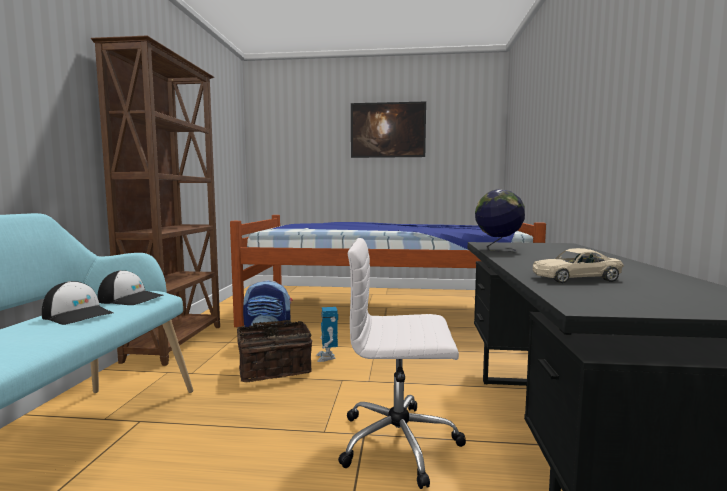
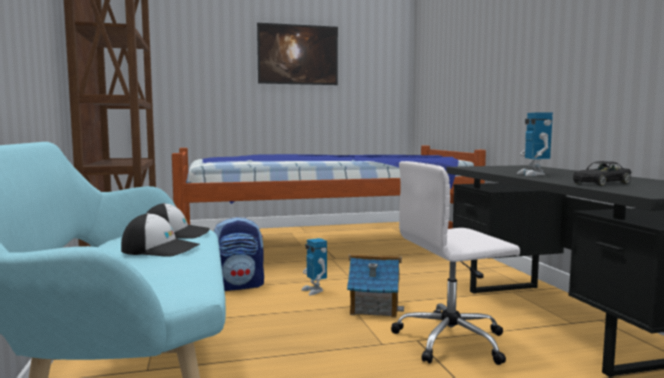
camera: 20 degrees left, 0 degrees up
(274, 369) = (273, 306): basket -> none
(362, 385) = (374, 307): none -> toy house
(498, 250) = (493, 171): globe -> none
(530, 258) = (533, 174): none -> toy robot
(575, 278) = (601, 183): beige toy car -> black toy car

